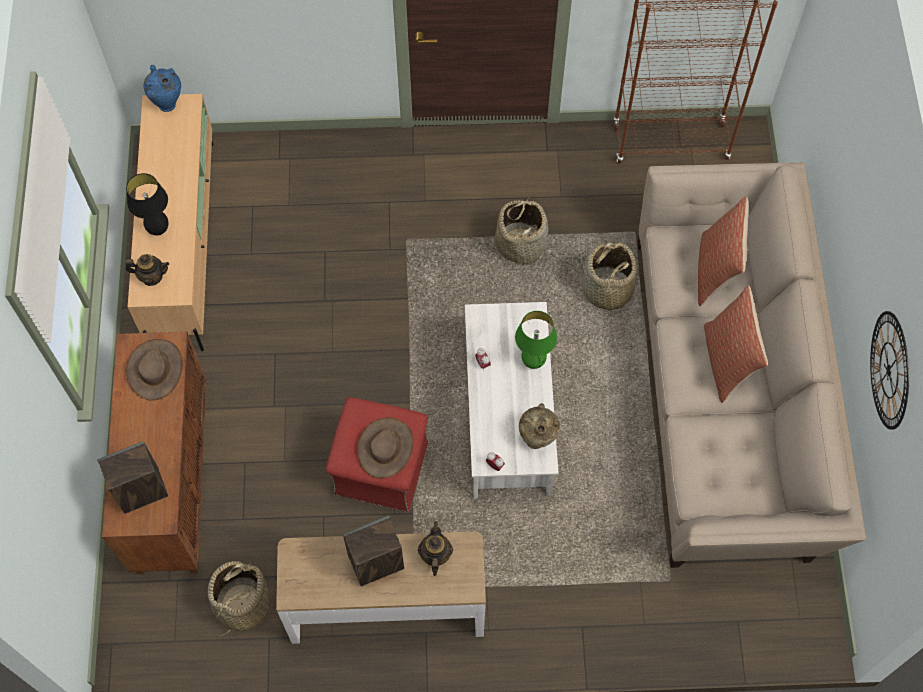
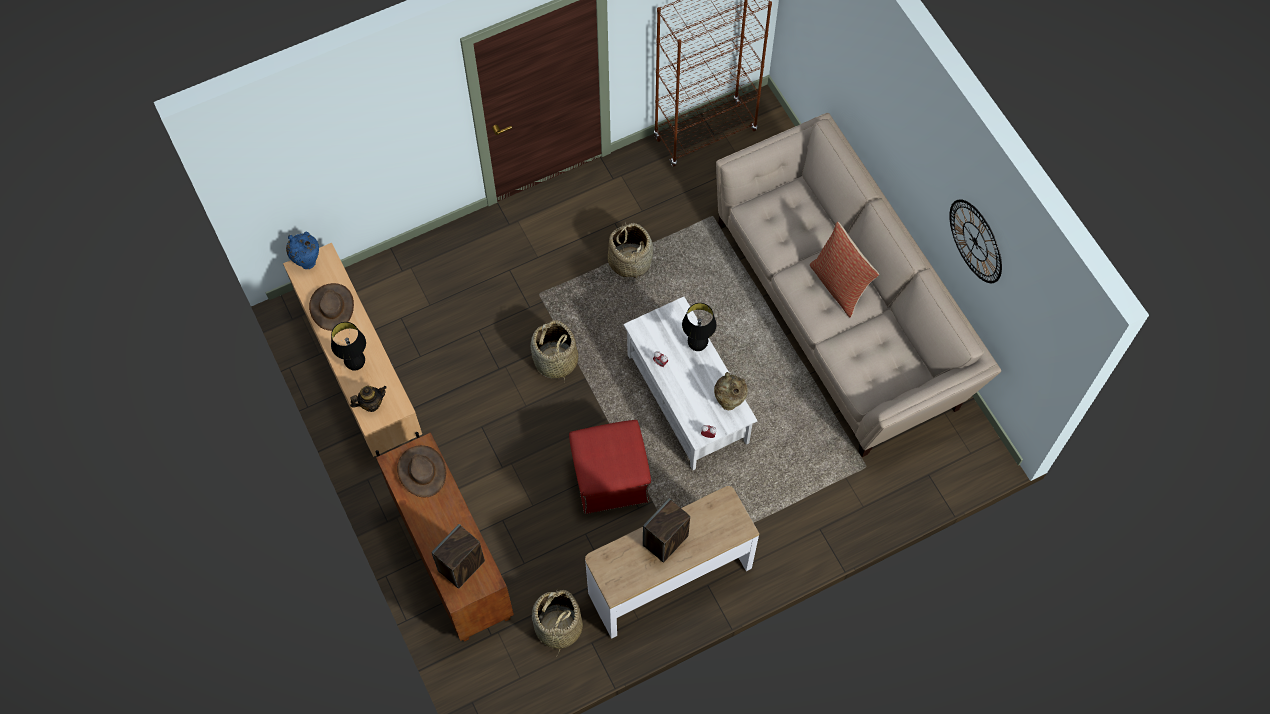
camera: 25 degrees left, 0 degrees up
(386, 448) = (620, 457): brown hat -> brown hat (332, 307)
(435, 555) = (705, 516): teapot -> none
(533, 362) = (697, 346): green table lamp -> black table lamp
(606, 290) = (713, 269): basket -> basket (555, 361)
(715, 270) = (798, 220): pillow -> none

